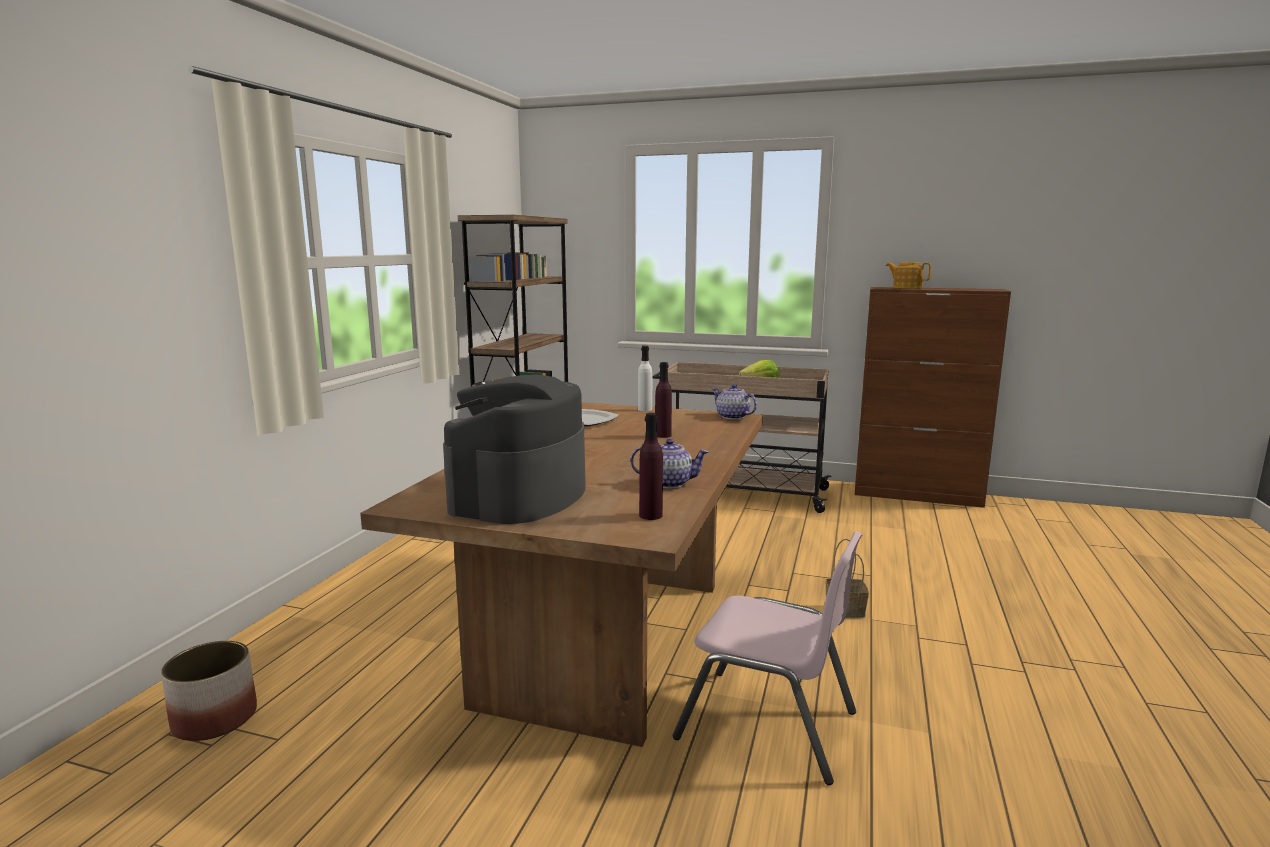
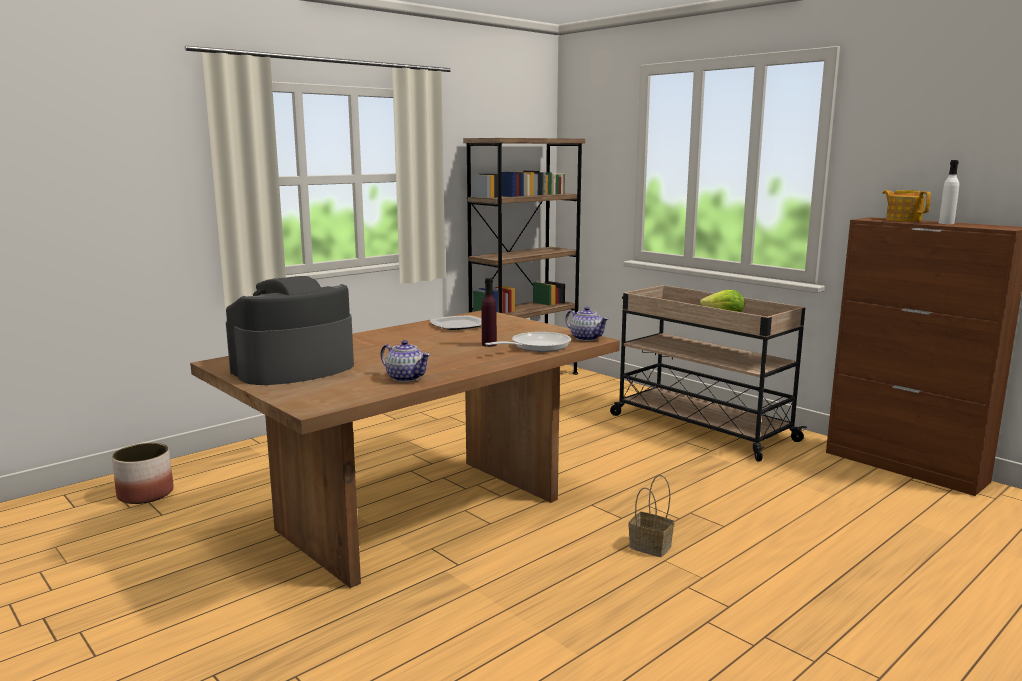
camera: 30 degrees right, 0 degrees up
(645, 409) = (527, 323): white bottle -> white bottle (946, 223)
(650, 515) = (341, 395): purple bottle -> none
(710, 431) = (536, 346): none -> frying pan
(733, 417) = (586, 338): teapot -> teapot turned 150 degrees clockwise
(768, 725) = (456, 605): pink chair -> none

